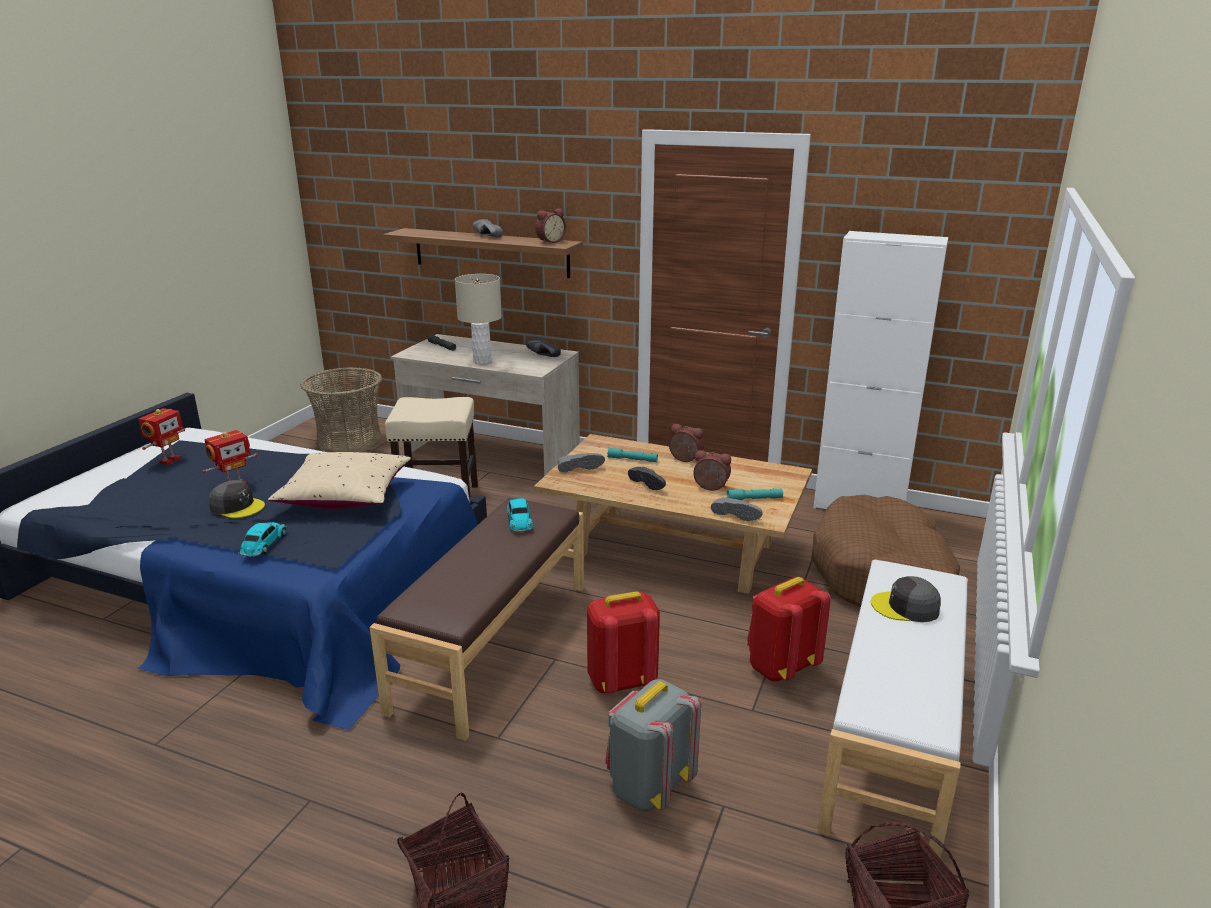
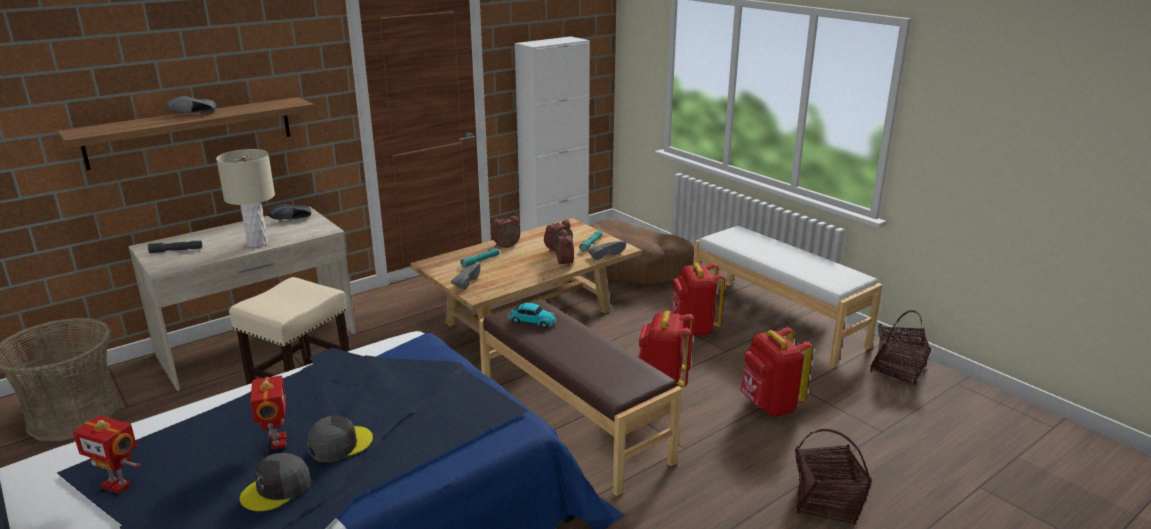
camera: 60 degrees left, 0 degrees up
(169, 460) = (118, 484): toy robot -> toy robot turned 150 degrees clockwise
(263, 545) = (439, 441): toy car -> none
(345, 495) = (391, 383): beige pillow -> none
(549, 241) = (274, 103): alarm clock -> alarm clock (563, 262)
(648, 787) = (769, 406): grey backpack -> red backpack
(649, 484) = (527, 266): black shoe -> none
(905, 607) = (756, 247): grey cap -> grey cap (277, 489)

